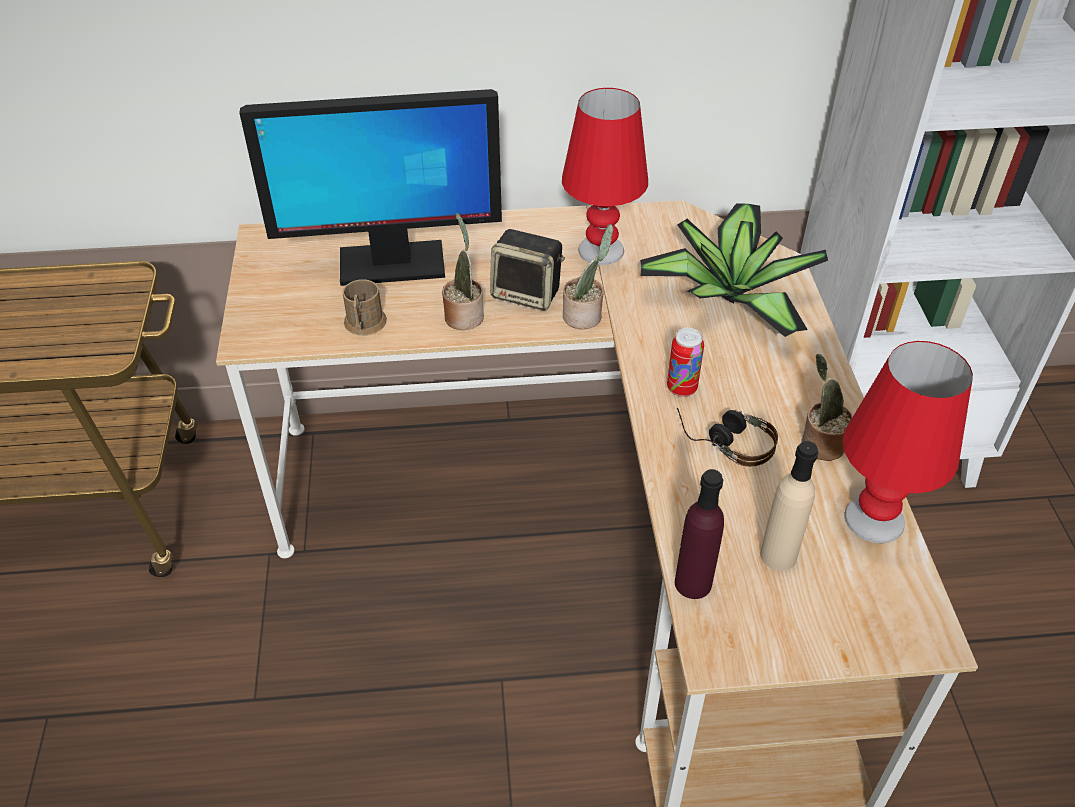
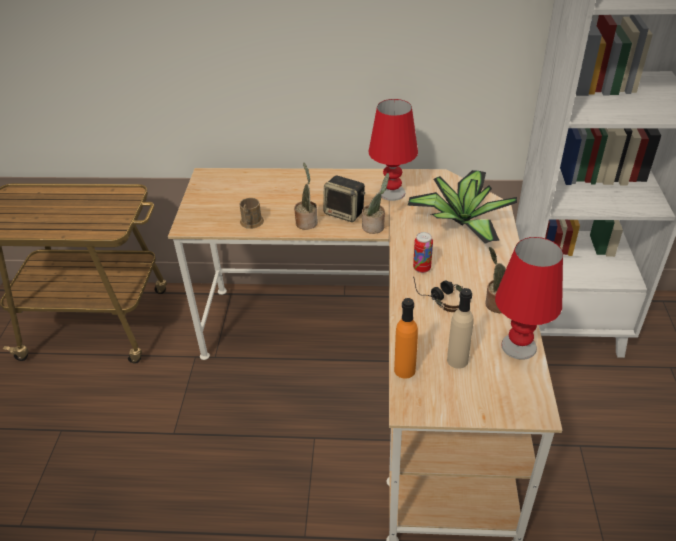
camera: 10 degrees right, 5 degrees down
(391, 264) = (272, 193): monitor -> none
(693, 583) = (404, 370): purple bottle -> orange bottle

